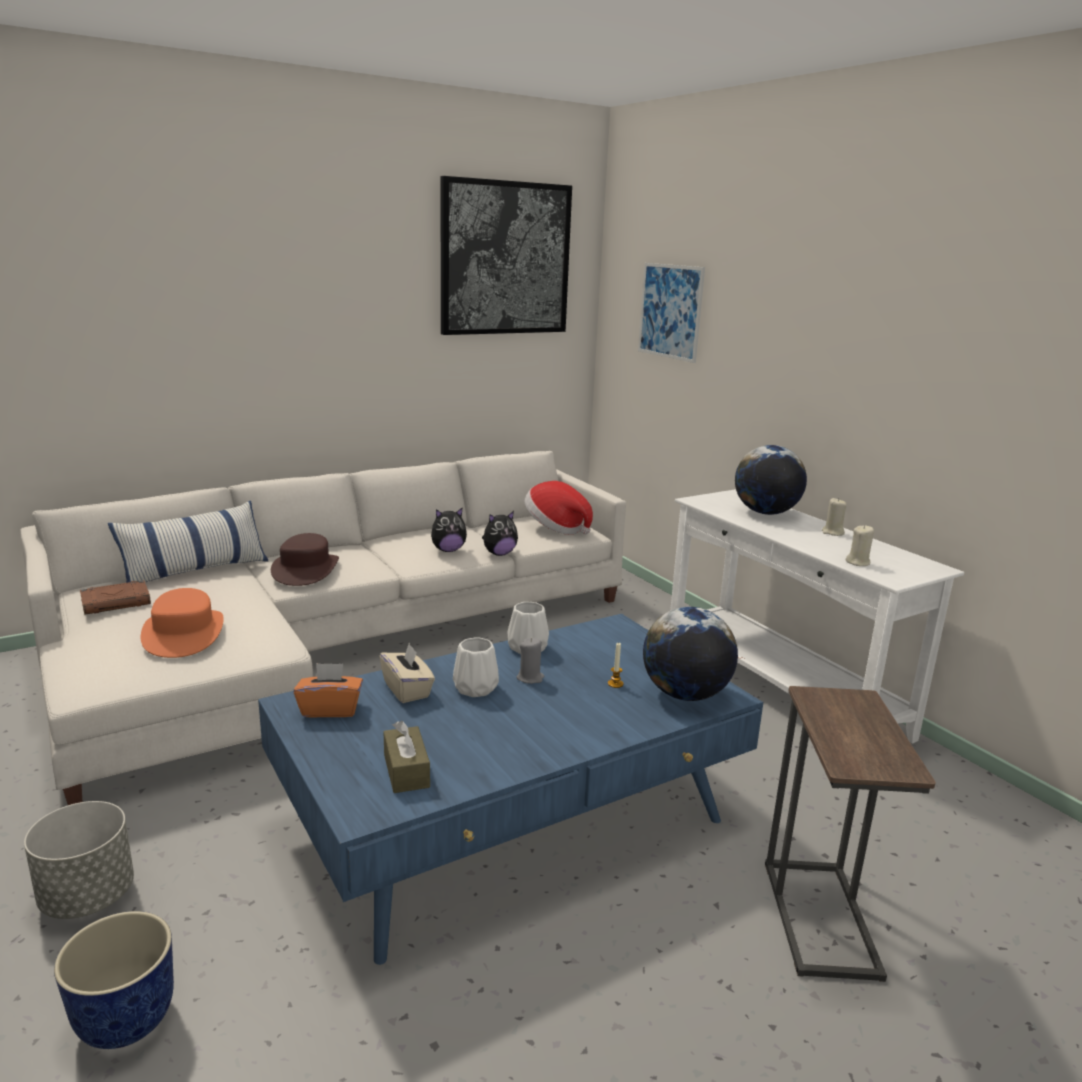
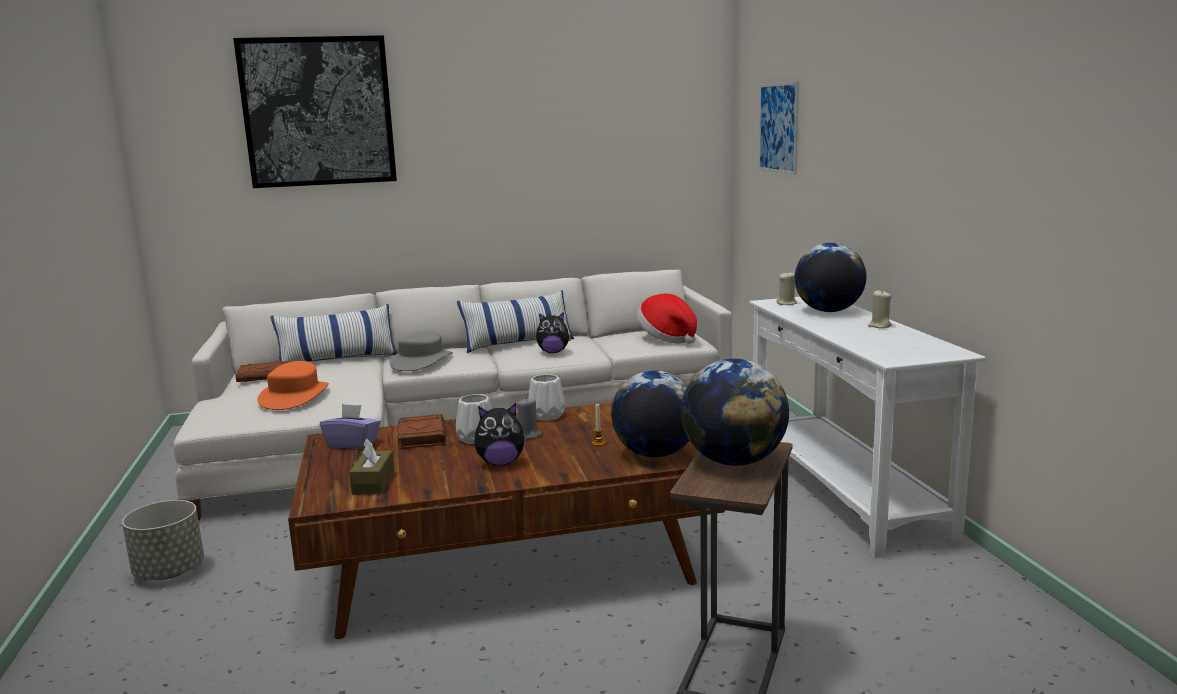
camera: 20 degrees right, 5 degrees down
(124, 1021) = (147, 644): planter -> none
(305, 569) = (421, 361): brown hat -> grey hat
(330, 709) = (352, 444): orange tissue box -> purple tissue box
(399, 539) = (517, 343): none -> pillow
(407, 690) = (421, 436): beige tissue box -> brown book
(499, 554) = (599, 357): plush toy -> plush toy (500, 462)
(505, 259) = (632, 92): picture -> picture (318, 112)
(513, 818) = (510, 561): blue coffee table -> brown coffee table
(849, 723) = (734, 461): none -> globe
(858, 562) = (873, 347): beige candle -> beige candle (786, 303)

